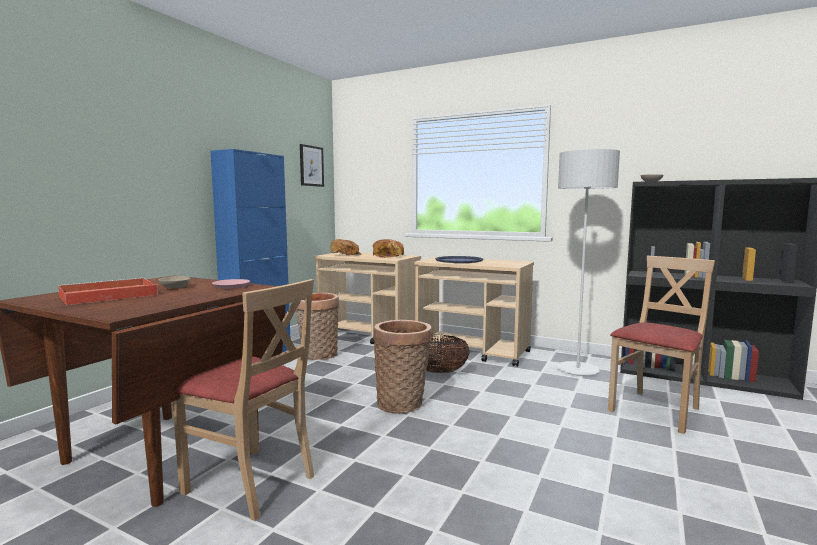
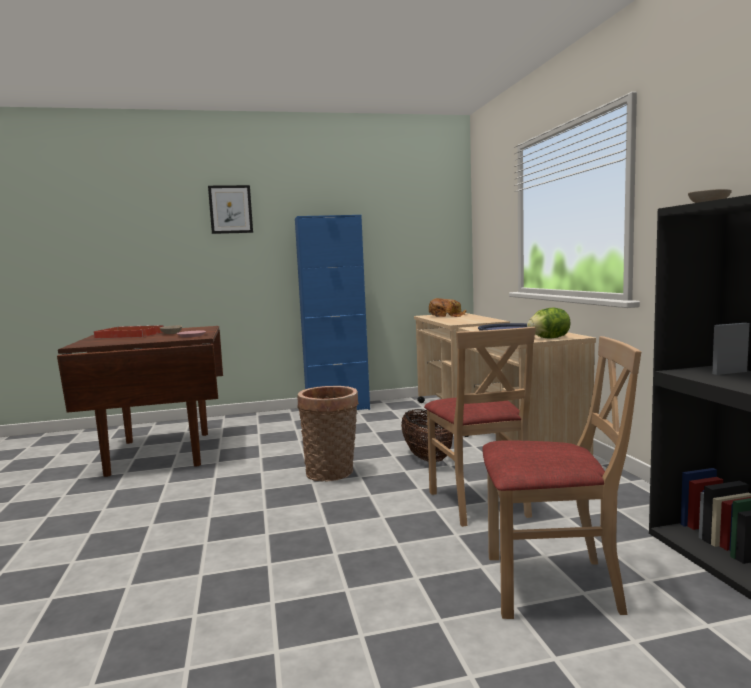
camera: 50 degrees right, 0 degrees up
(250, 482) = (150, 483): beige chair -> beige chair (480, 503)
(311, 166) = (432, 218): picture -> picture (230, 209)
(318, 355) = (376, 419): basket -> none
(388, 256) = (474, 319): bread -> none
(516, 264) = (549, 338): none -> lettuce
(577, 370) = (590, 509): grey floor lamp -> none

